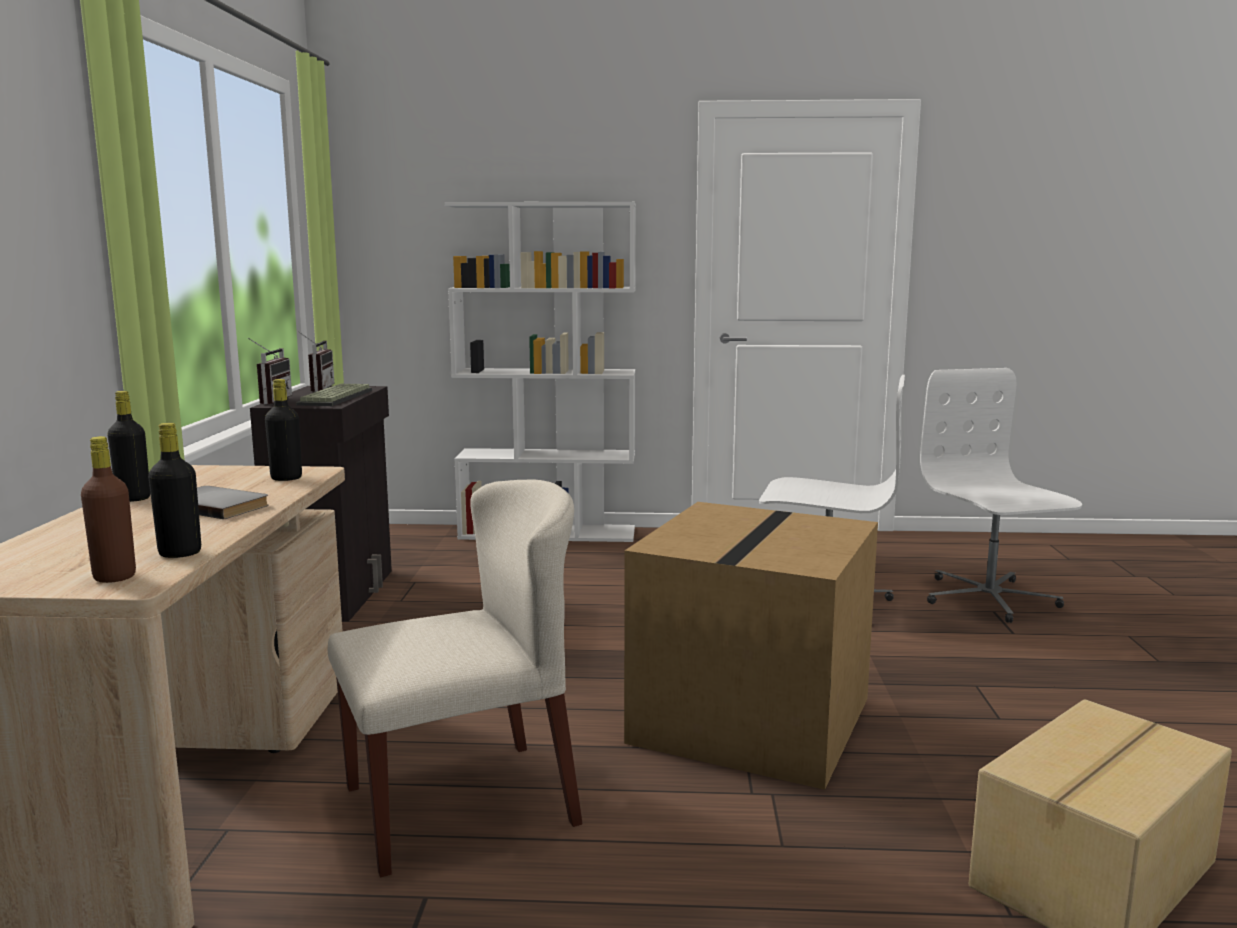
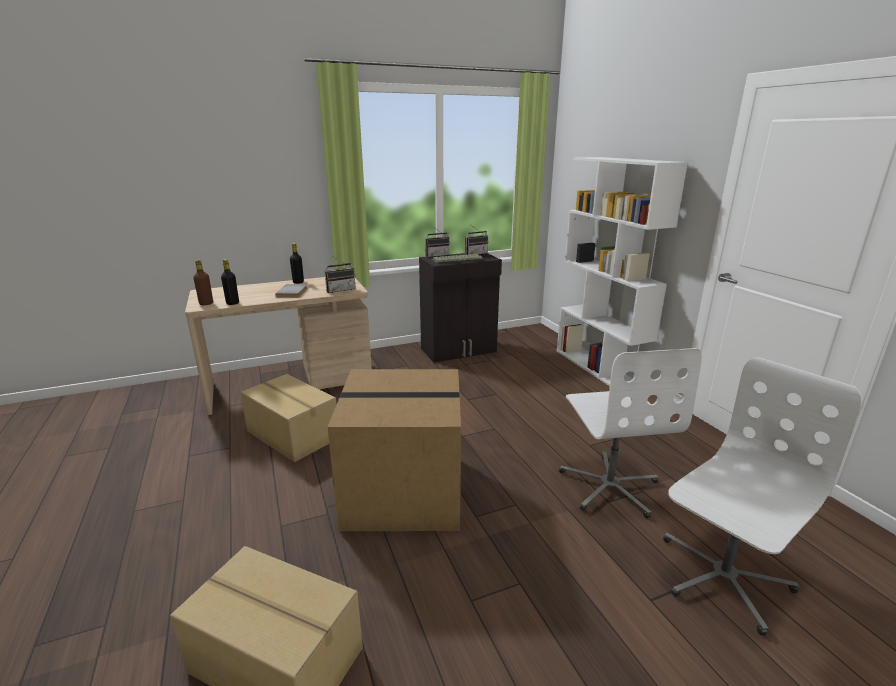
camera: 65 degrees right, 10 degrees up
(286, 478) = (340, 290): black bottle -> radio
(462, 804) = (292, 435): beige chair -> cardboard box

